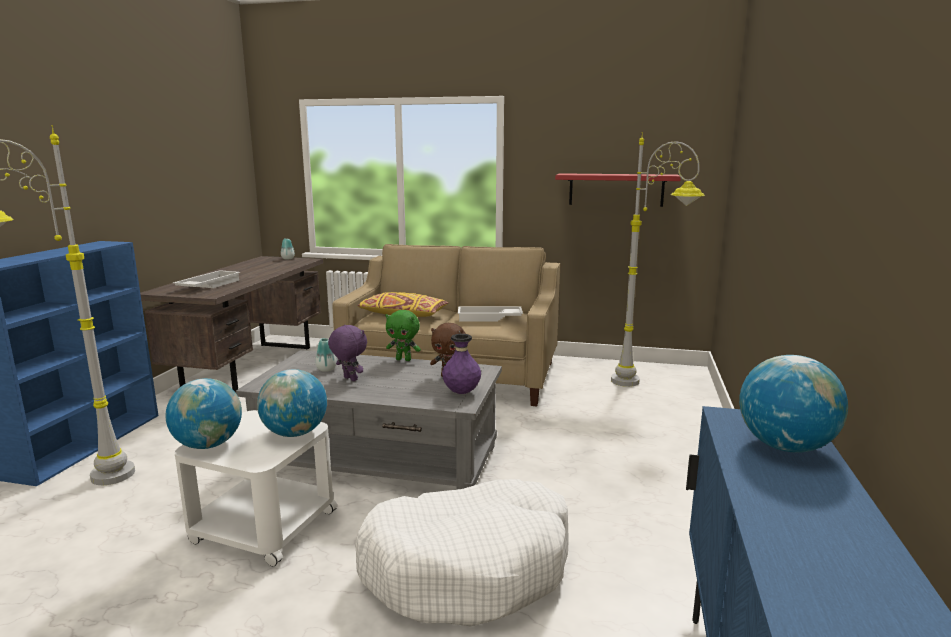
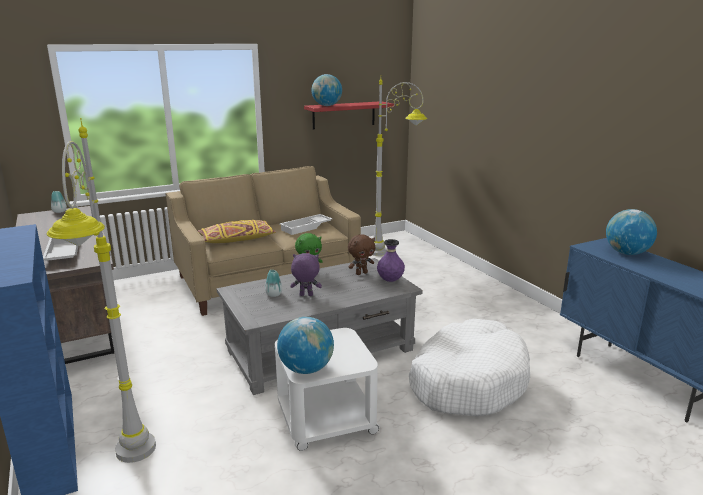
camera: 40 degrees left, 5 degrees up
(295, 433) = (342, 340): globe -> globe (327, 106)

